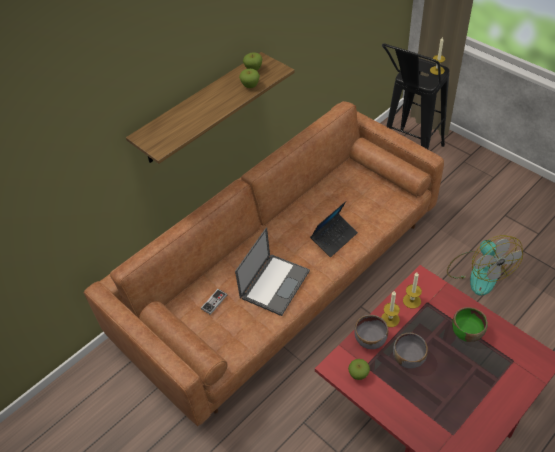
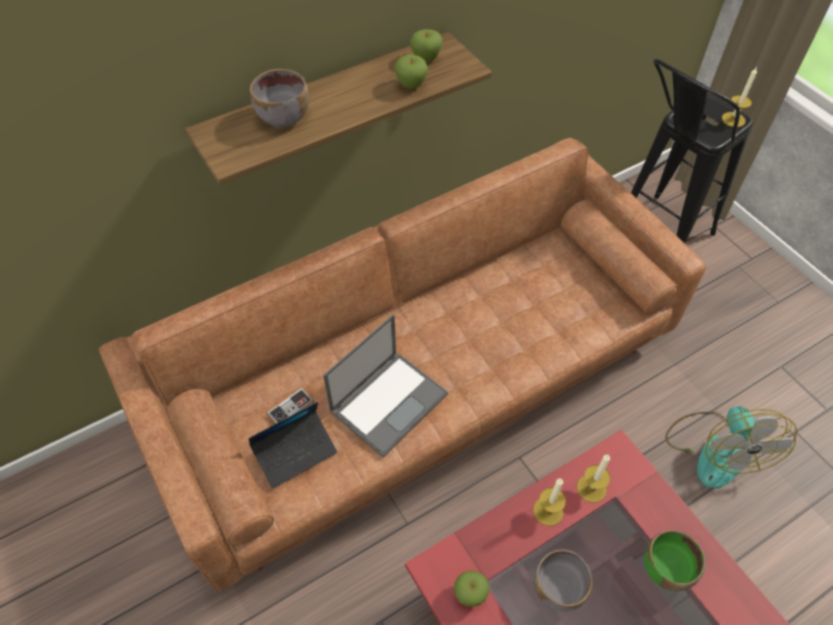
camera: 10 degrees right, 5 degrees up
(334, 238) = (500, 349): laptop -> laptop (295, 452)
(370, 340) = (506, 538): grey bowl -> grey bowl (283, 117)

